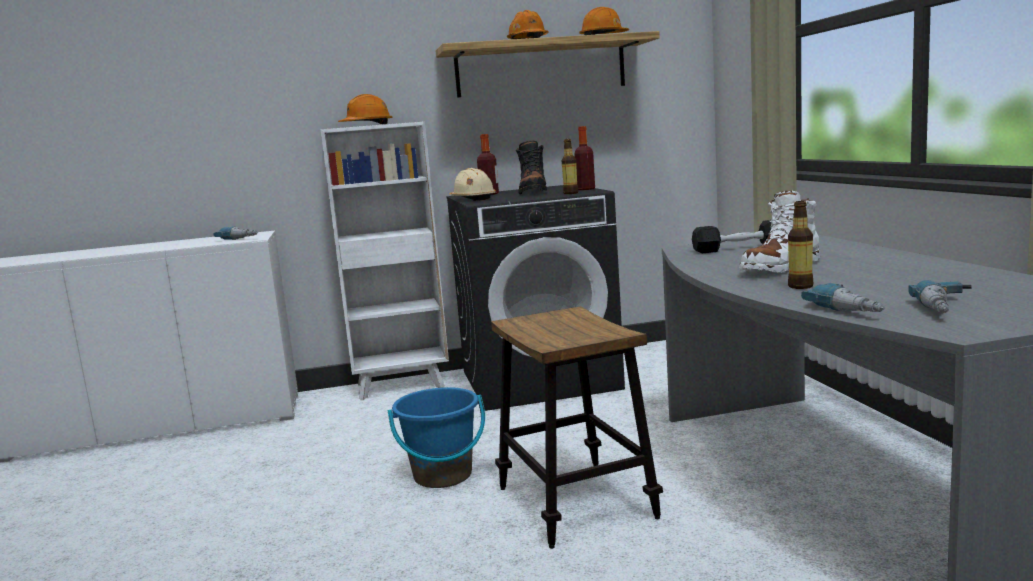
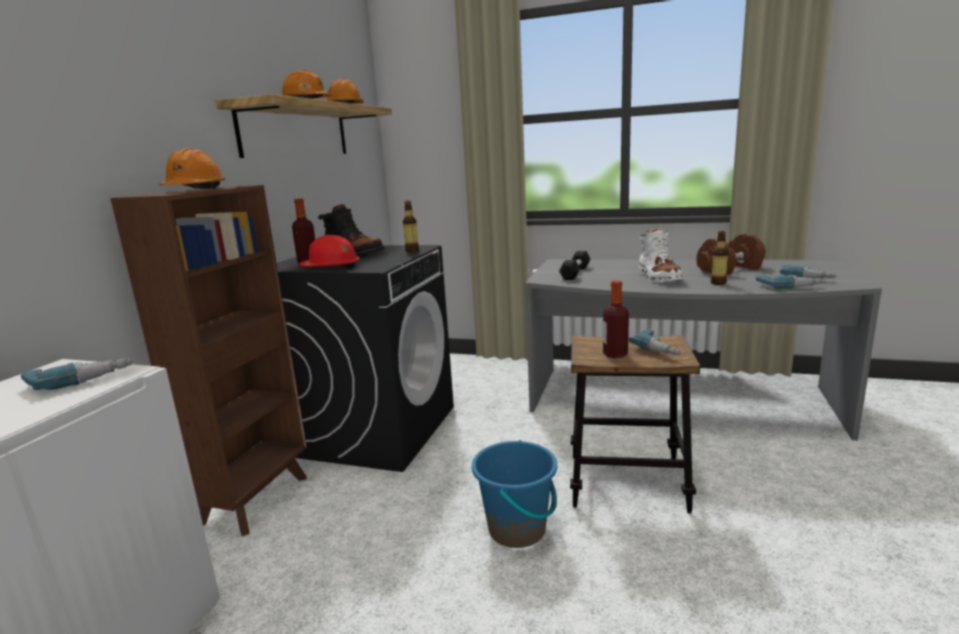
camera: 60 degrees left, 5 degrees up
(402, 385) = (256, 499): white bookcase -> brown bookcase
(472, 199) = (331, 268): beige hard hat -> red hard hat
(578, 335) = (661, 349): none -> power drill
(586, 189) = (396, 246): bottle -> bottle (615, 354)
(912, 279) = (729, 270): none -> brown dumbbell

